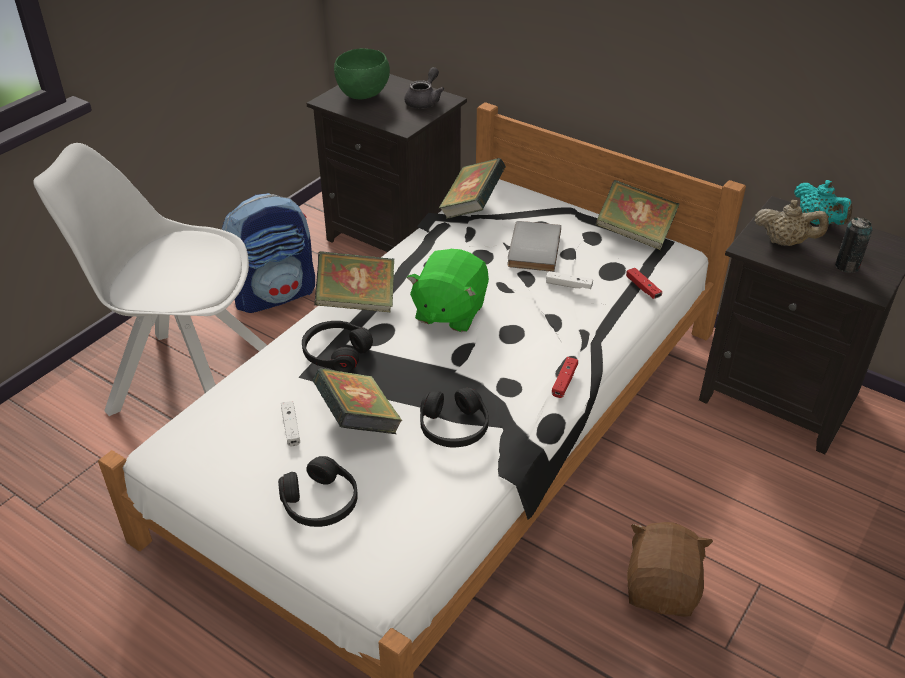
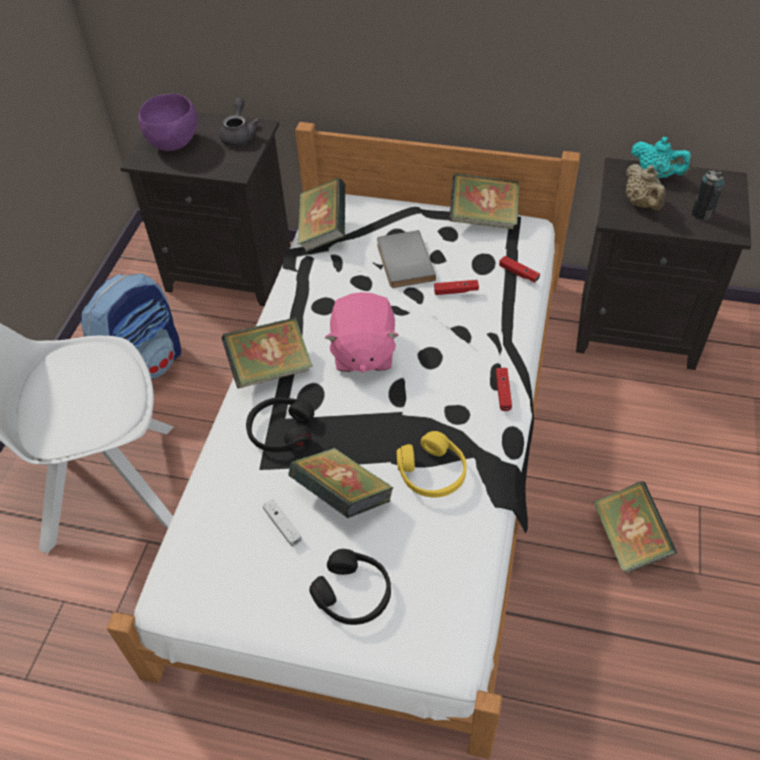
camera: 20 degrees left, 10 degrees up
(364, 95) = (174, 143): green bowl -> purple bowl
(449, 312) = (363, 352): green plush toy -> pink plush toy
(454, 427) = (432, 472): black headphones -> yellow headphones
(568, 285) = (456, 291): white game controller -> red game controller
(662, 589) = (629, 540): brown plush toy -> book
(785, 242) = (641, 204): beige teapot -> beige teapot turned 75 degrees clockwise

